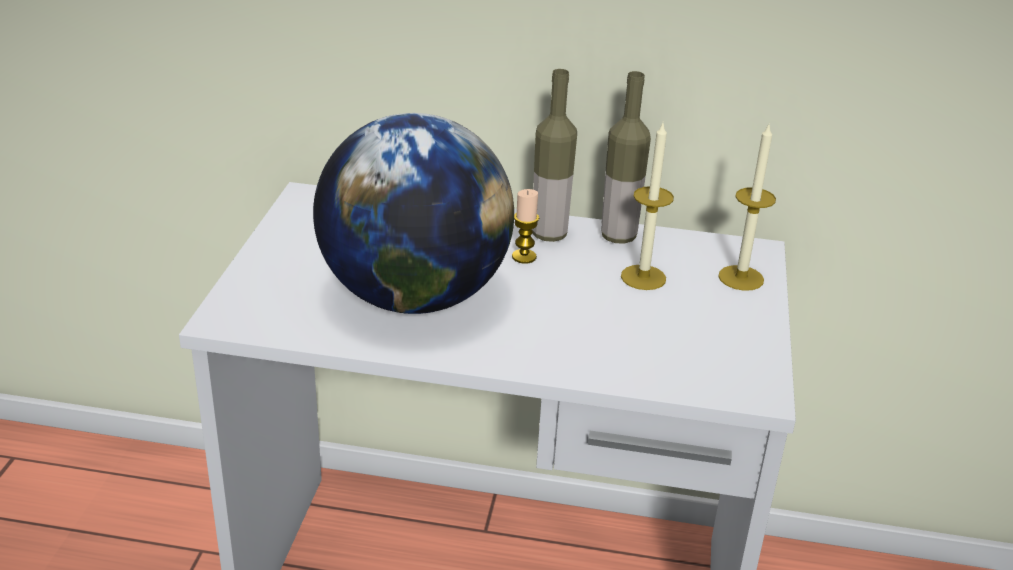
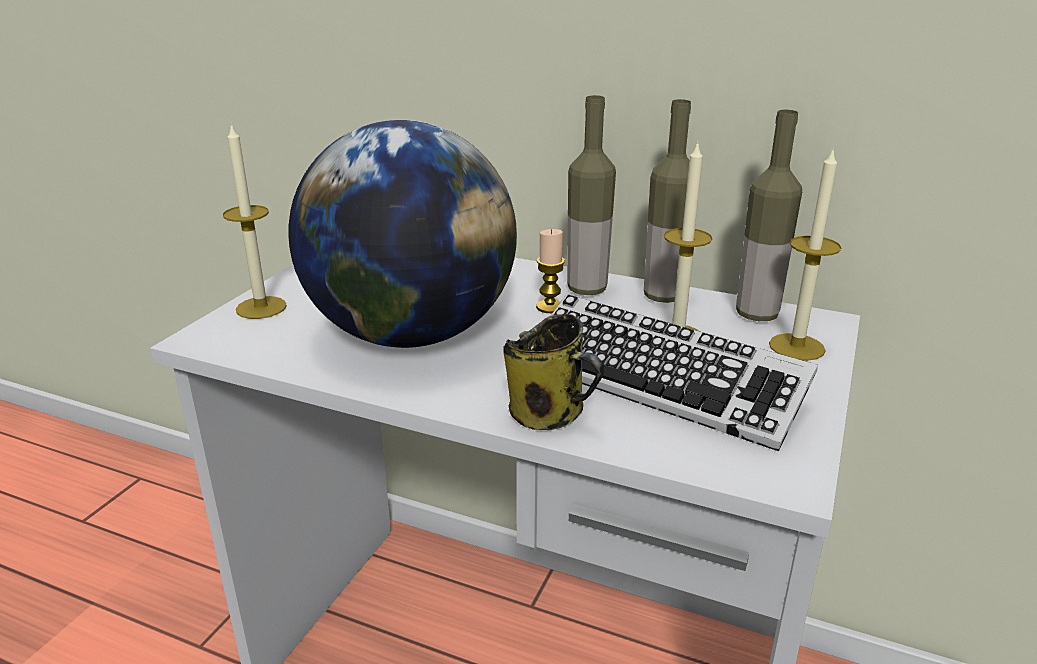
camera: 15 degrees right, 5 degrees down
(257, 282) = (261, 307): none -> candle
(567, 361) = (550, 415): none -> mug
(643, 322) = (660, 382): none -> keyboard
(701, 248) = (757, 314): none -> bottle

